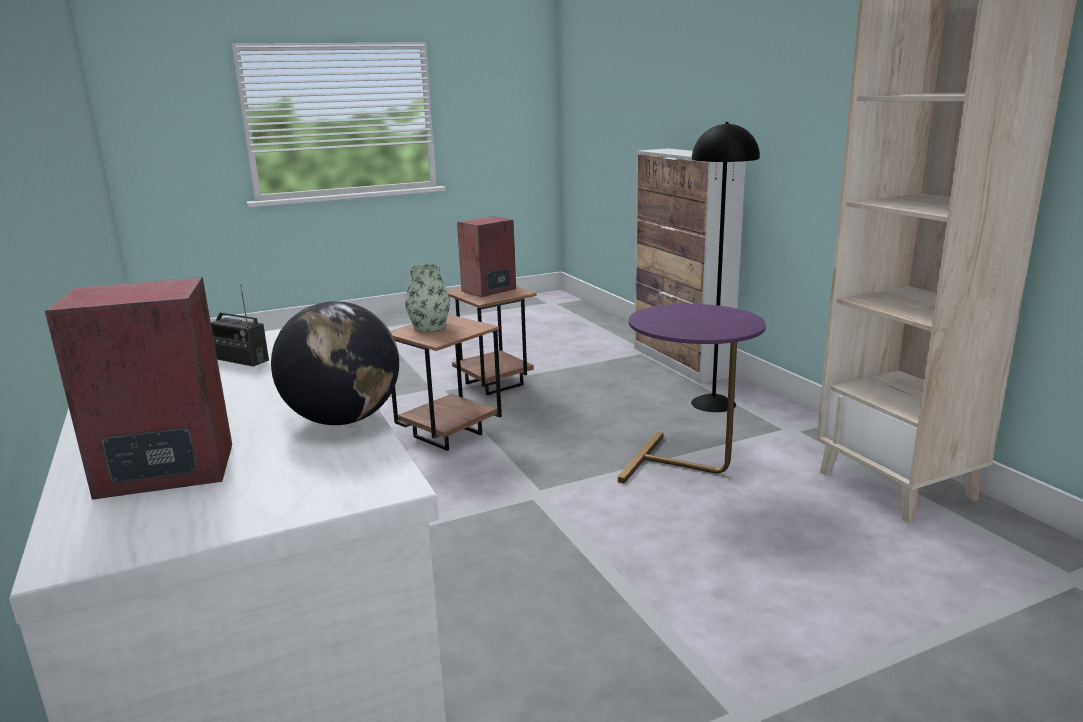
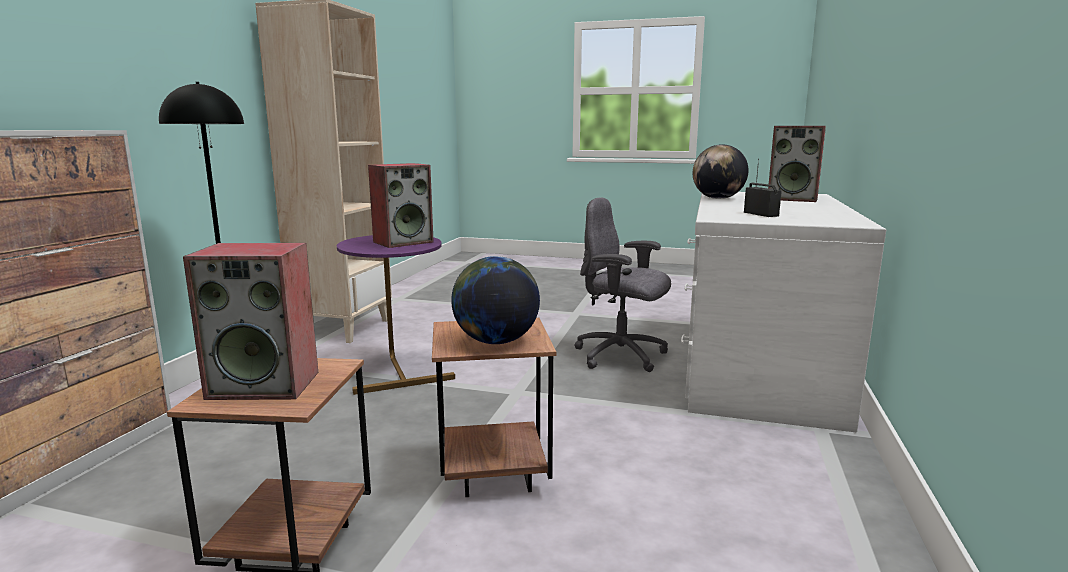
camera: 140 degrees left, 5 degrees down
(429, 327) = (495, 341): vase -> globe
(498, 606) = (621, 356): none -> grey office chair
(688, 324) = (403, 242): none -> speaker

